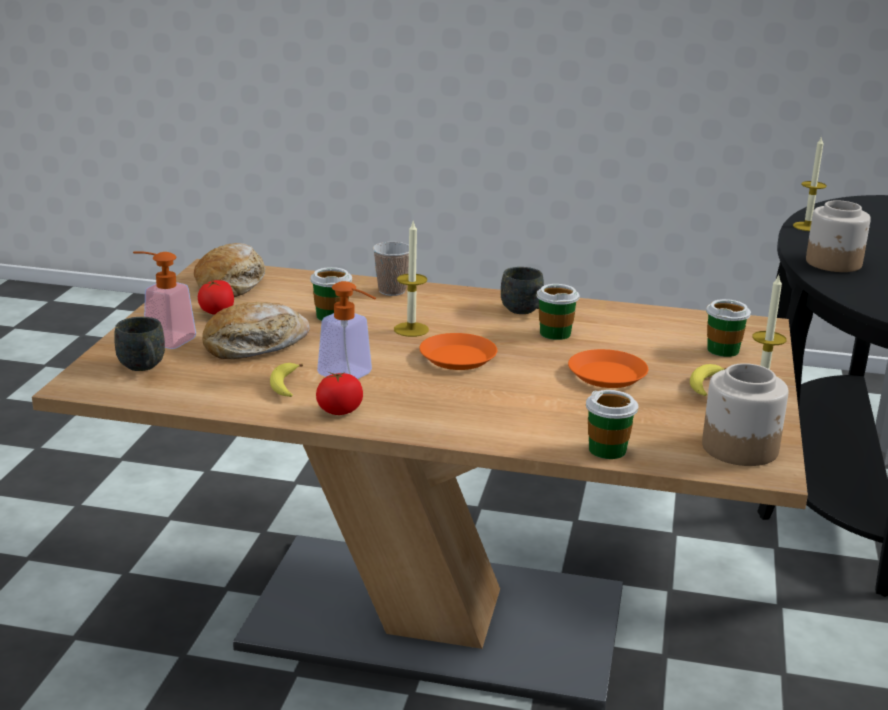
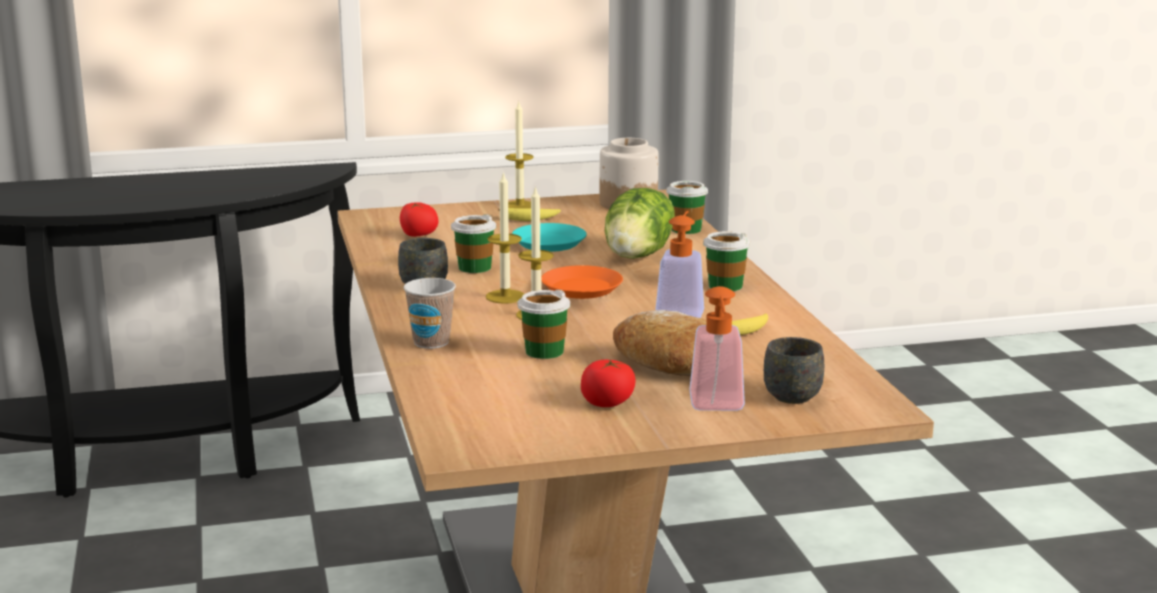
camera: 115 degrees left, 5 degrees down
(232, 283) = (502, 423): bread -> none
(339, 411) = (754, 304): tomato -> tomato (418, 235)
(531, 402) = (639, 255): none -> lettuce
(607, 375) = (548, 243): orange plate -> turquoise plate
(723, 350) = (444, 220): cup -> cup (725, 286)
(807, 226) = (57, 207): candle -> candle (505, 296)
(834, 263) = (187, 193): jar -> none

